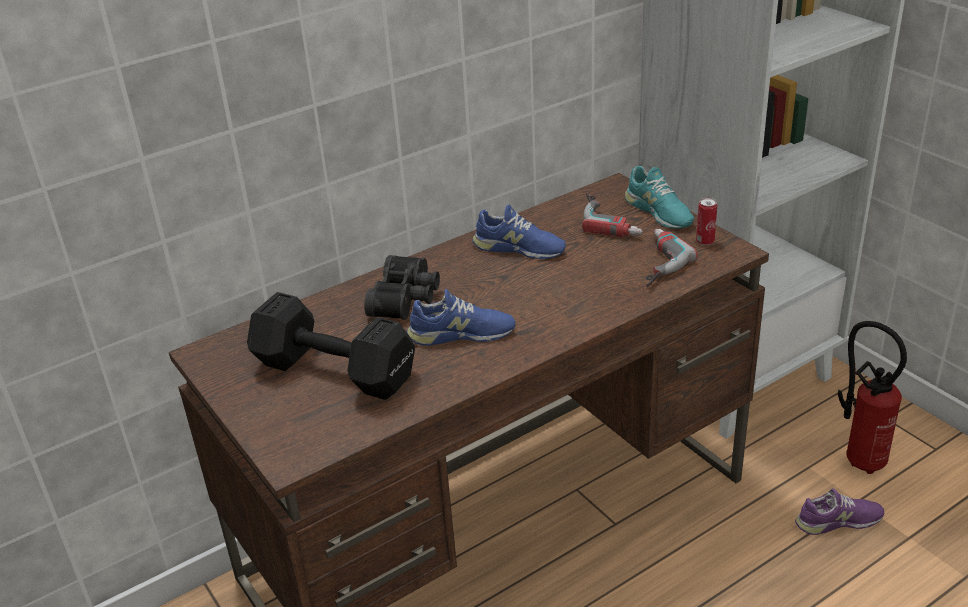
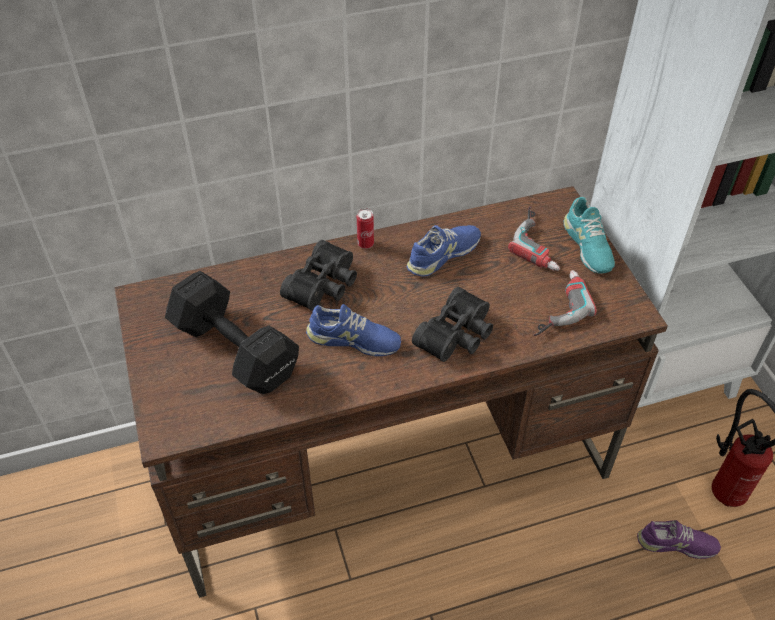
camera: 15 degrees right, 15 degrees up
(519, 248) = (443, 254): blue shoe -> blue shoe turned 75 degrees counterclockwise
(568, 306) = (458, 335): none -> black binoculars
(705, 242) = (614, 295): can -> can (365, 244)

